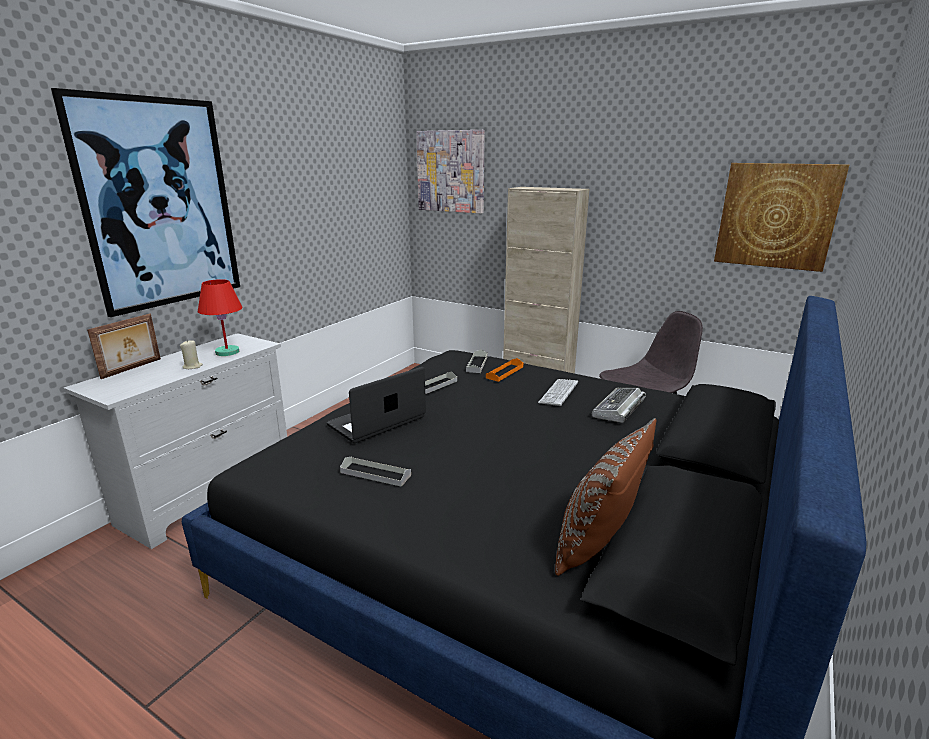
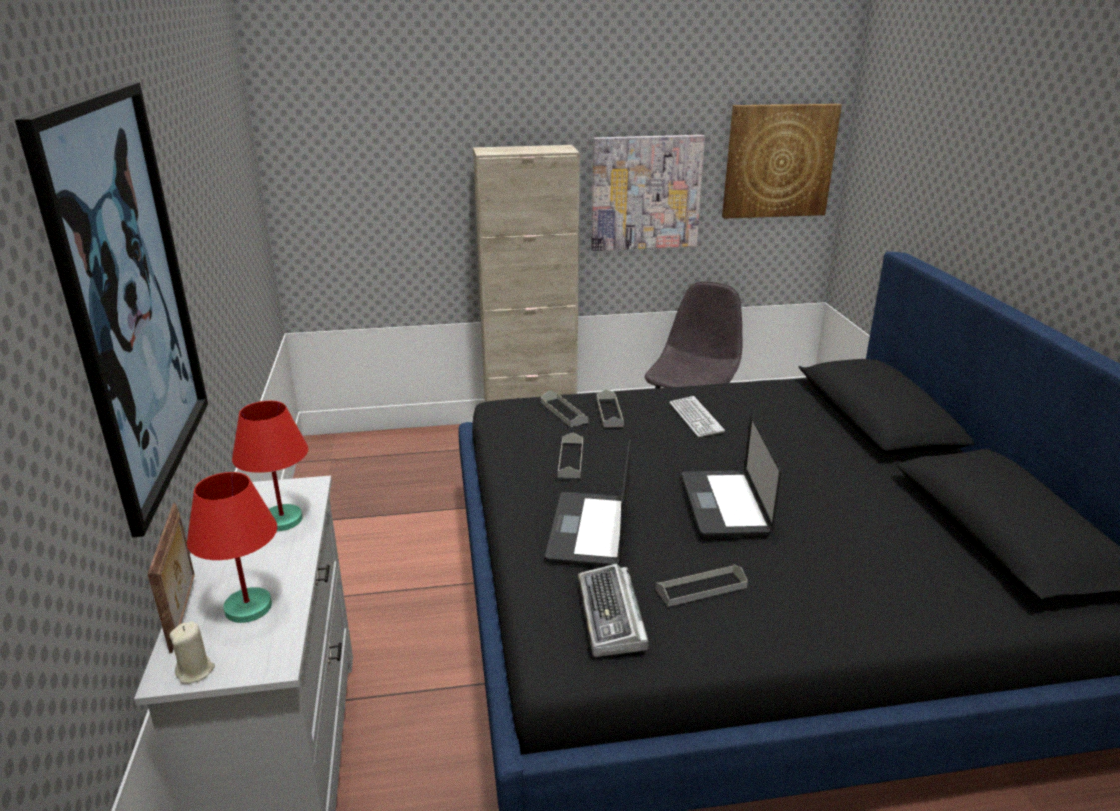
camera: 40 degrees left, 5 degrees up
(150, 375) = (249, 607): none -> red table lamp
(192, 366) = (284, 564): beige candle -> beige candle (195, 671)
(451, 171) = (343, 130): picture -> picture (646, 193)
(477, 441) = (724, 505): none -> laptop
(504, 372) = (609, 412): orange tray -> grey tray
(597, 545) = (955, 553): brown pillow -> none
(618, 409) = (768, 415): keyboard -> keyboard (611, 617)

